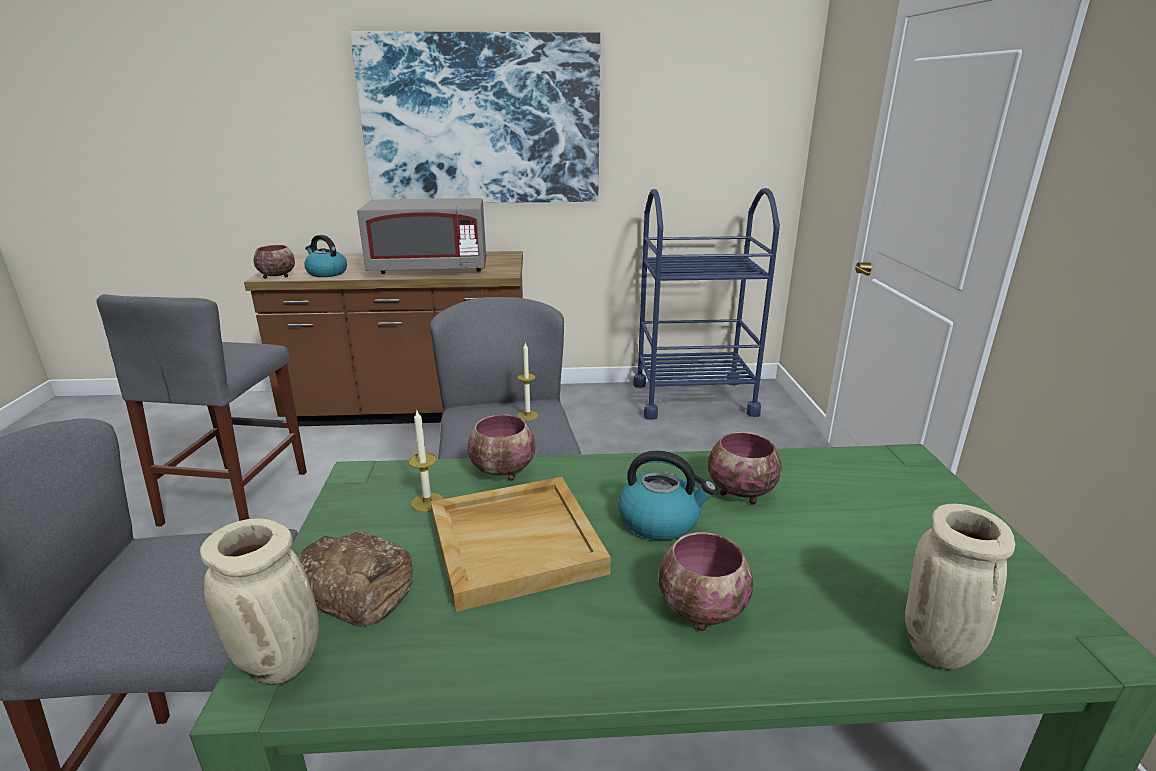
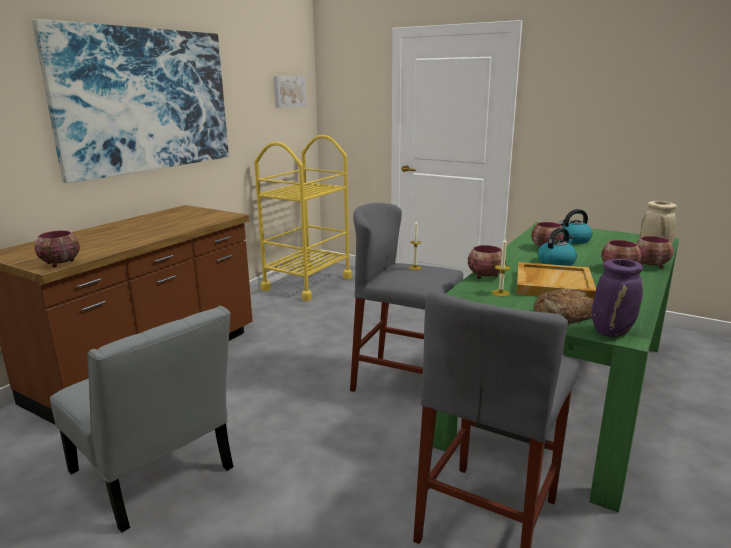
camera: 55 degrees left, 5 degrees down
(237, 497) = (155, 475): grey stool -> grey chair
(281, 664) = (611, 332): beige vase -> purple vase
(326, 273) = (96, 250): kettle -> kettle (573, 240)
(430, 269) = (170, 226): grey microwave -> none
(693, 399) = (307, 283): blue cart -> yellow cart
(743, 116) = (288, 91): none -> picture
(806, 660) = (651, 265): none -> bowl

